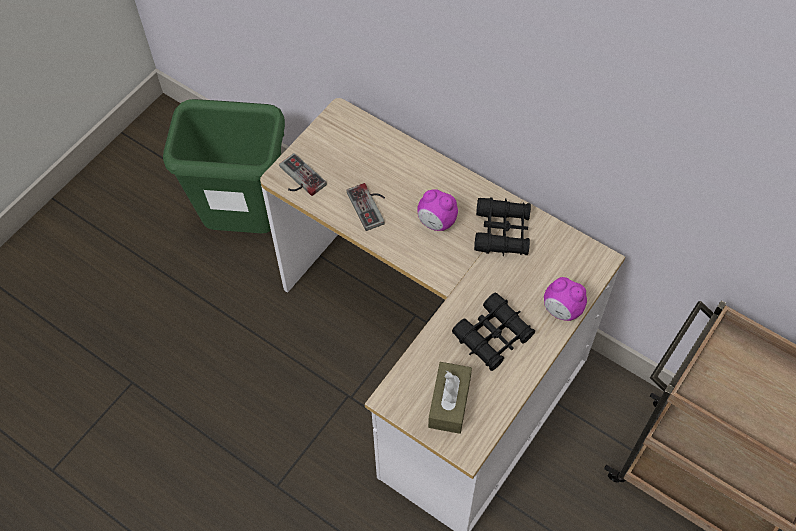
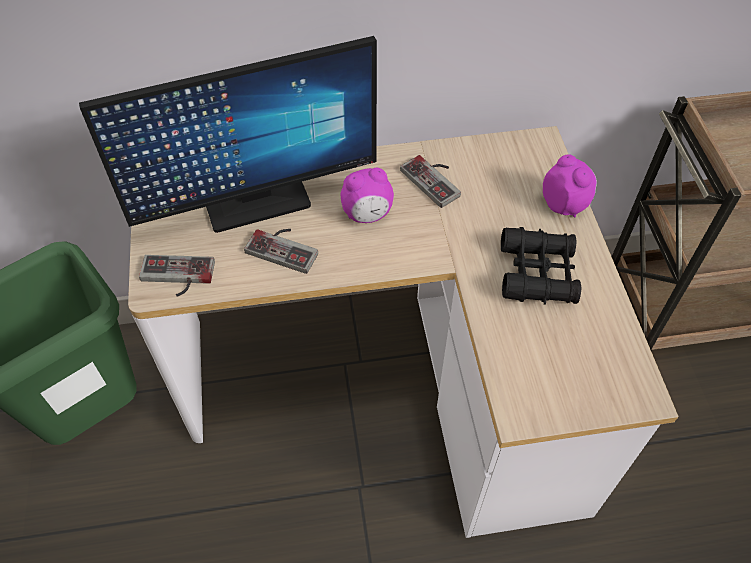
camera: 45 degrees left, 5 degrees down
(384, 165) = (256, 201): none -> monitor
(449, 402) = (575, 367): brown tissue box -> none
(502, 232) = (436, 179): black binoculars -> game controller
(562, 310) = (564, 205): alarm clock -> alarm clock turned 105 degrees counterclockwise

